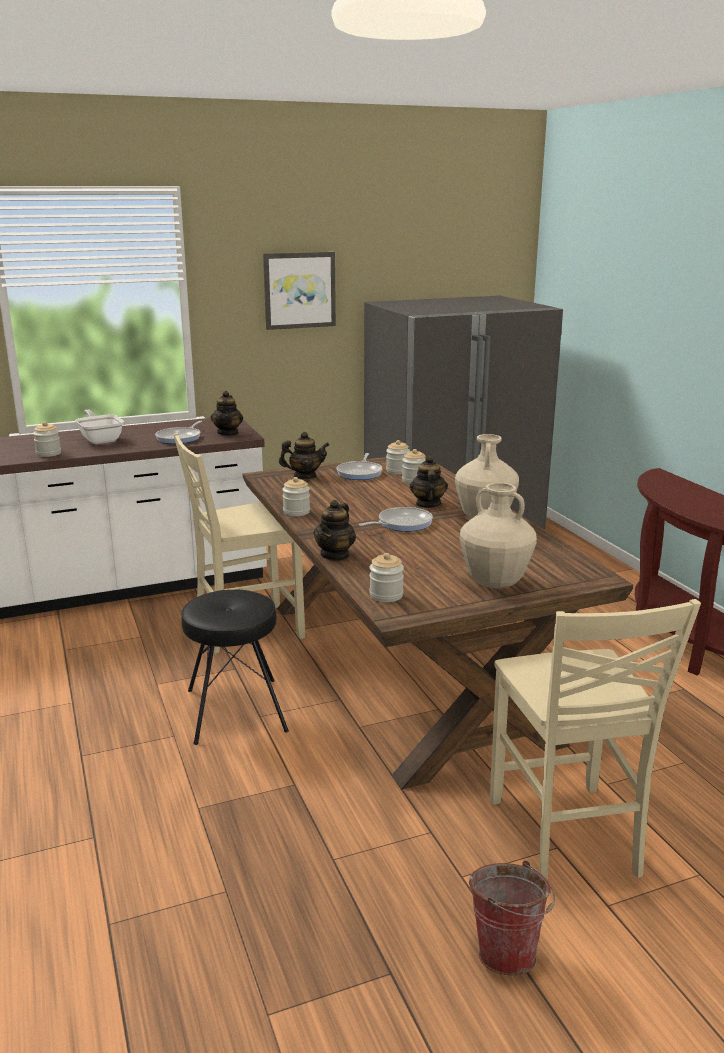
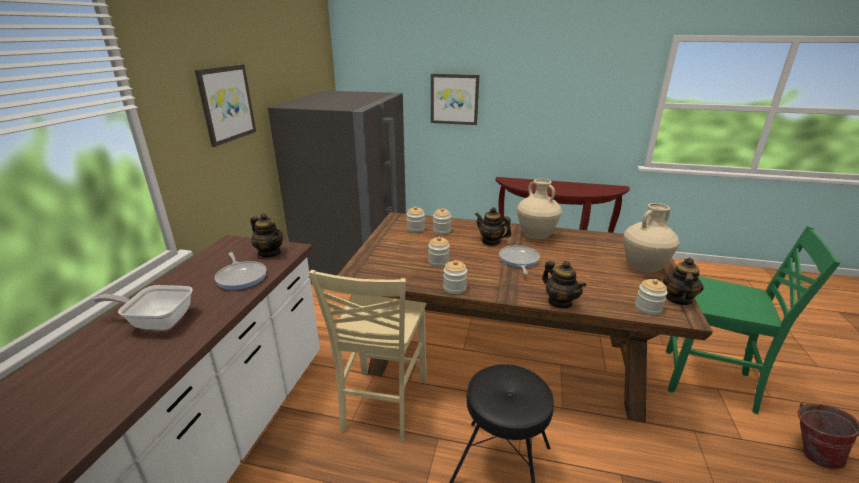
camera: 55 degrees left, 5 degrees up
(48, 453) = (140, 373): jar -> jar (438, 262)
(305, 476) = (380, 260): teapot -> teapot (678, 299)
(360, 473) = (401, 240): frying pan -> none
(565, 839) = (710, 382): beige chair -> green chair
(645, 329) = (454, 99): none -> picture

